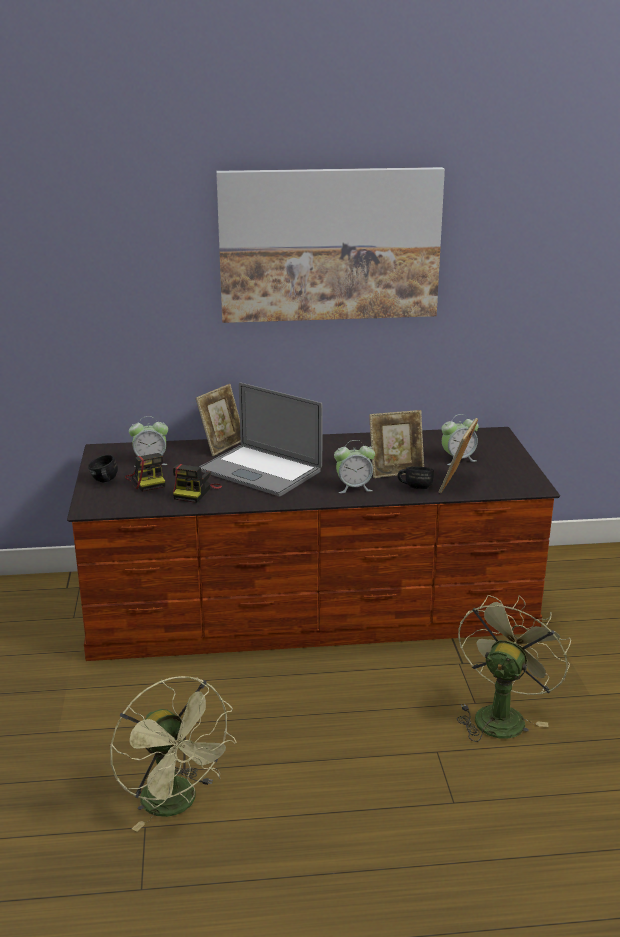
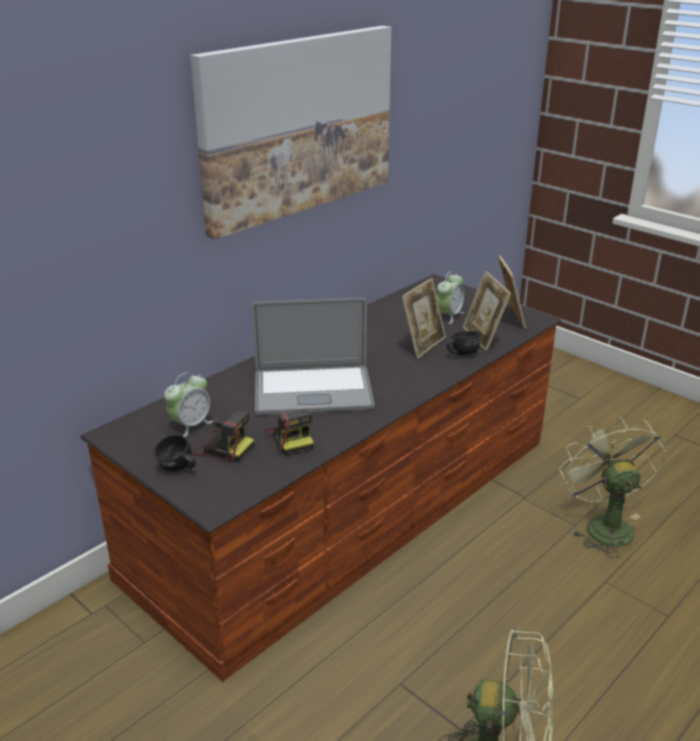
camera: 40 degrees left, 5 degrees up
(222, 445) = (234, 379): picture frame -> picture frame (509, 318)
(354, 488) = (417, 374): alarm clock -> none

